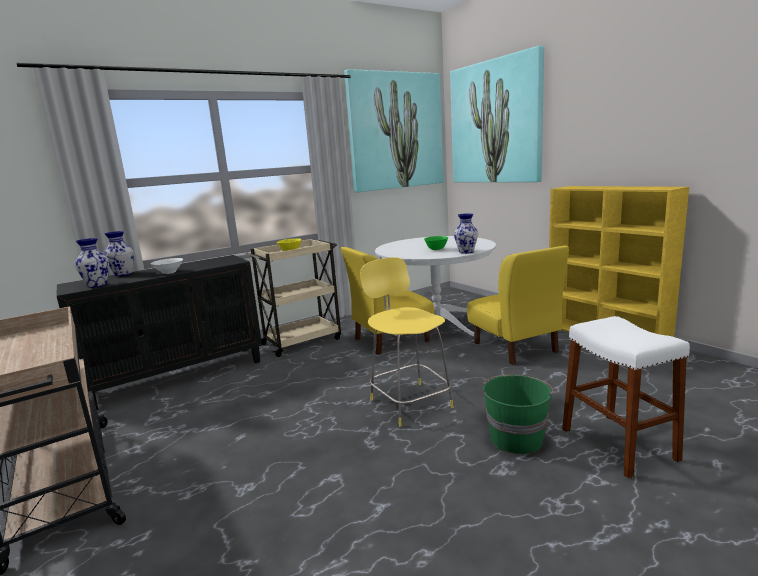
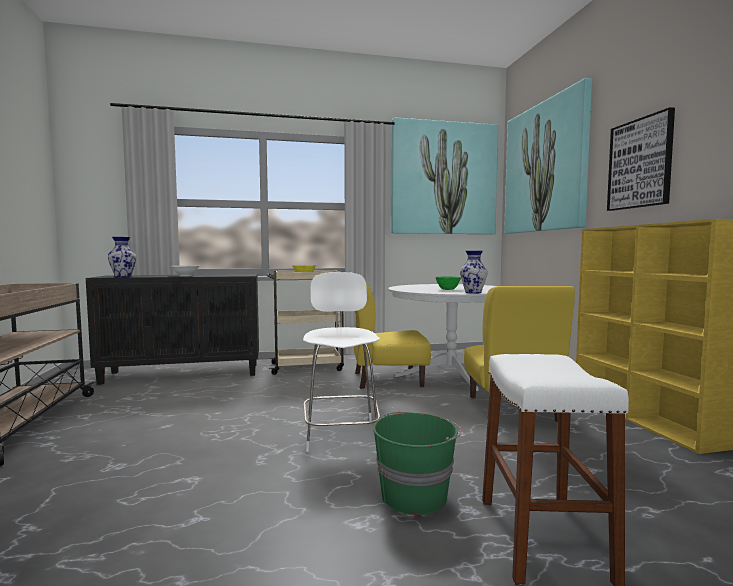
camera: 20 degrees right, 10 degrees down
(123, 274) = (156, 275): vase -> none
(409, 402) = (341, 433): yellow stool -> white stool
(593, 131) = (640, 163): none -> picture

